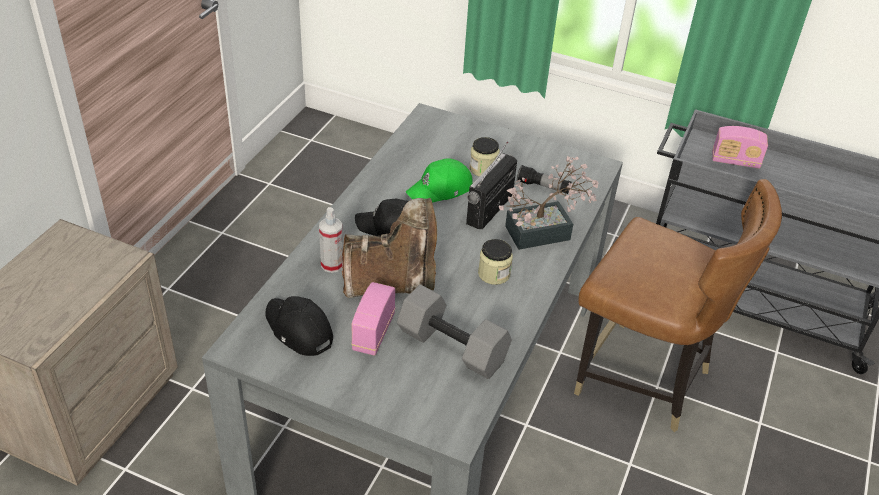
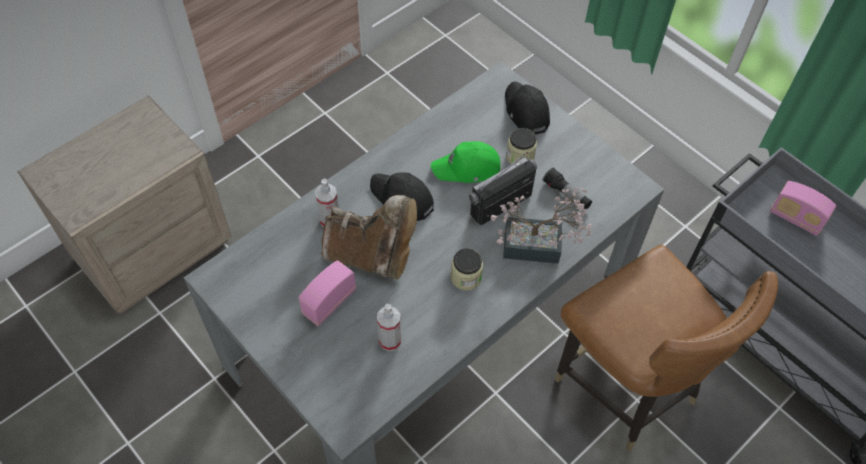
camera: 25 degrees right, 15 degrees up
(298, 330) = (270, 278): black cap -> black cap (525, 111)
(454, 346) = (390, 340): grey dumbbell -> spray bottle

